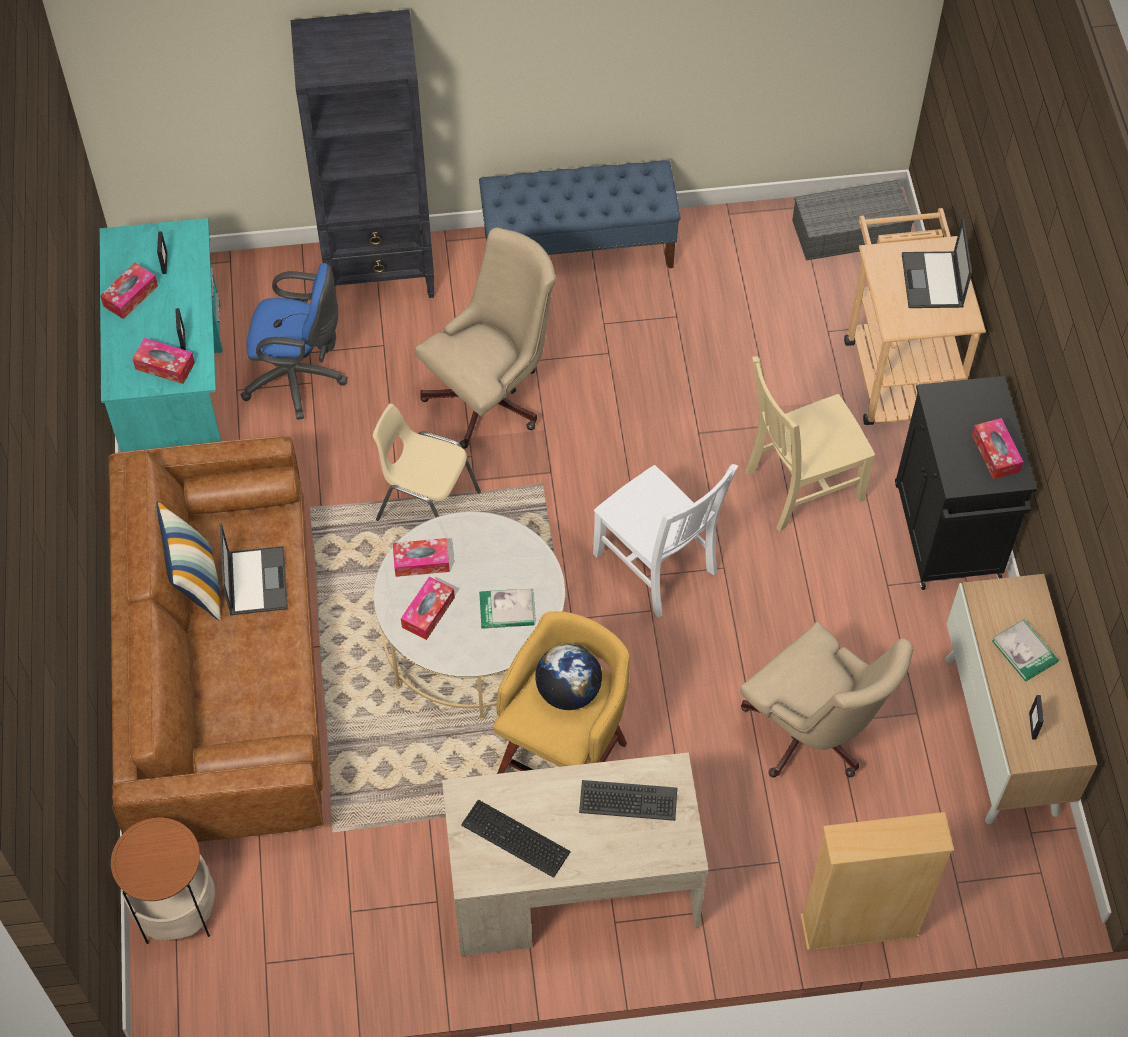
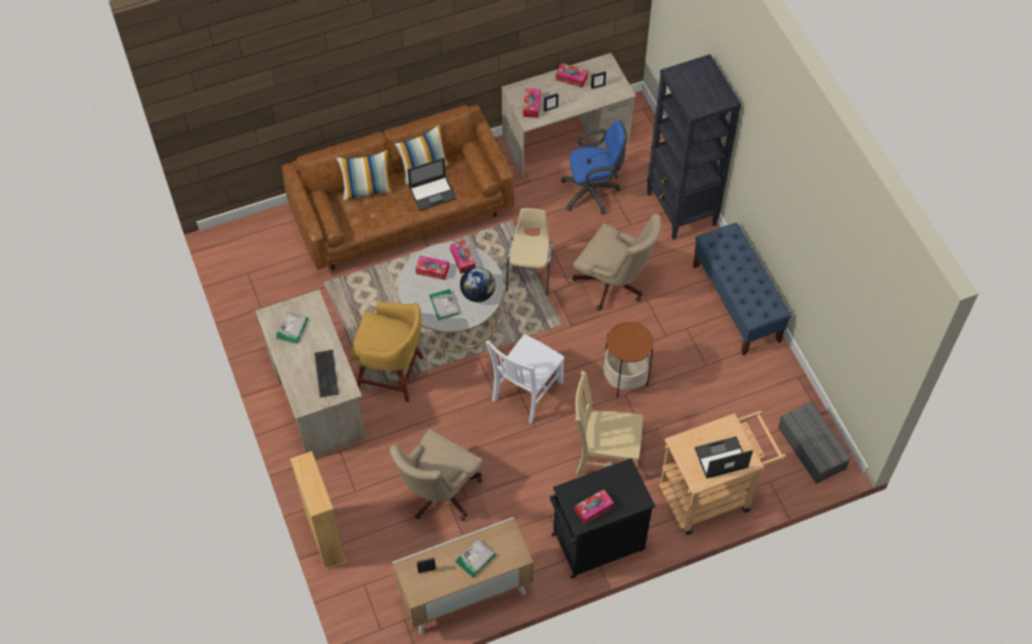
camera: 75 degrees right, 0 degrees up
(176, 910) = (267, 229): side table -> side table (625, 378)
(177, 390) = (566, 141): turquoise desk -> beige desk
(206, 684) = (367, 189): none -> pillow
(299, 379) = (593, 192): blue office chair -> blue office chair turned 90 degrees counterclockwise
(515, 840) = (292, 329): keyboard -> book
(568, 691) = (390, 337): globe -> globe (478, 294)
(800, 486) = (604, 455): beige chair -> beige chair turned 45 degrees counterclockwise

